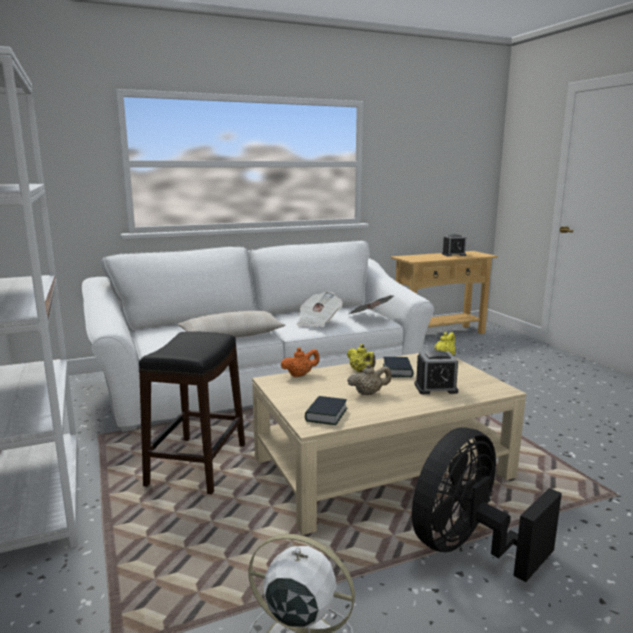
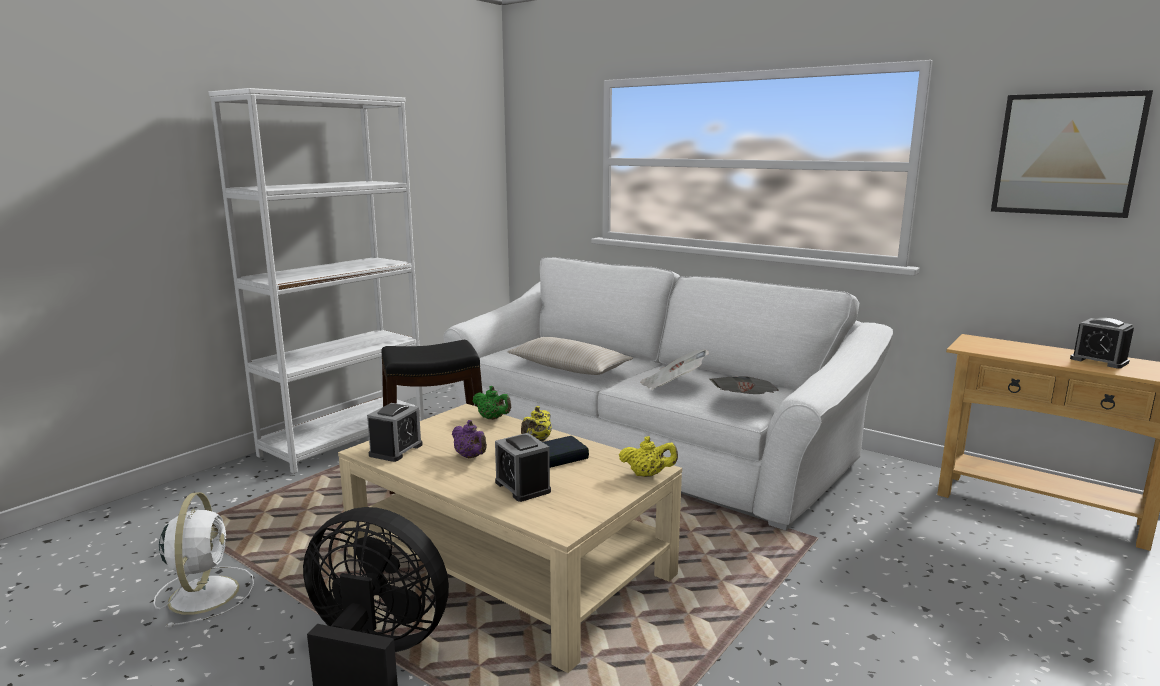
camera: 60 degrees right, 0 degrees up
(300, 375) = (493, 418): orange teapot -> green teapot
(326, 415) = (396, 450): book -> alarm clock
(368, 393) = (470, 457): beige teapot -> purple teapot
(422, 156) = (1066, 154): none -> picture

